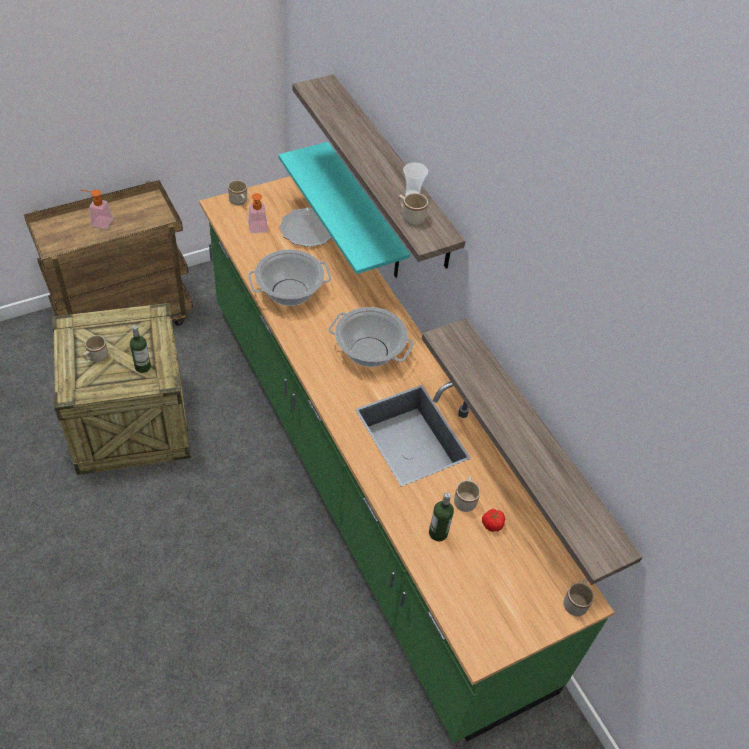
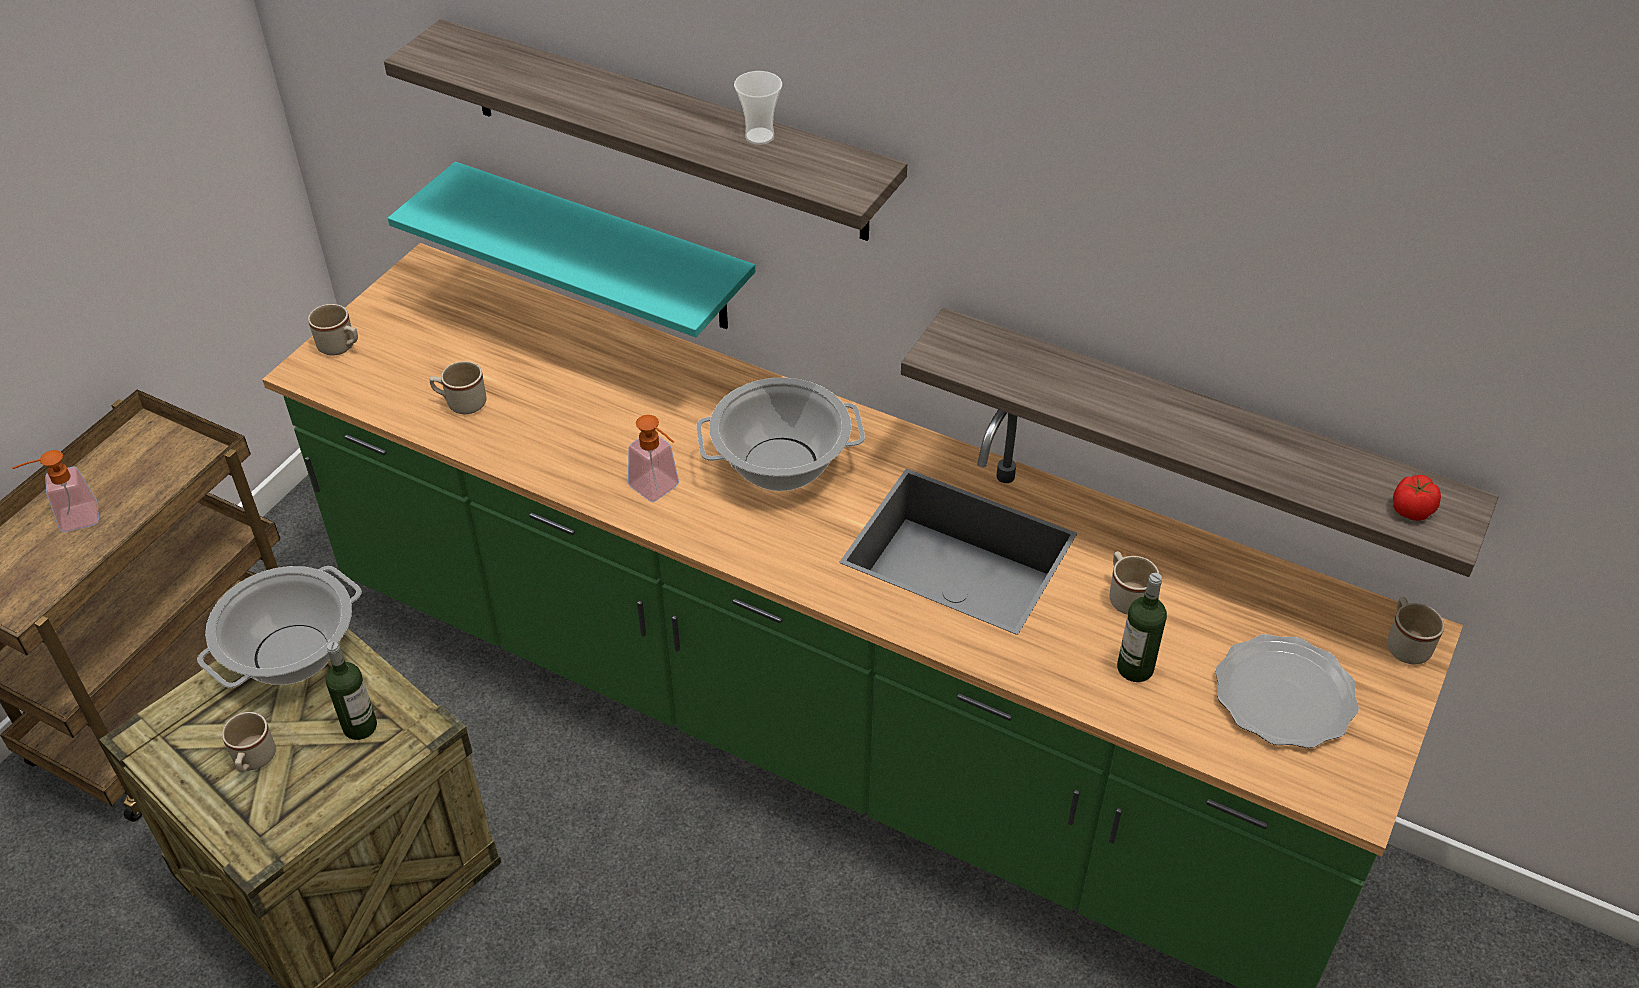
camera: 30 degrees left, 5 degrees down
(258, 230) = (417, 374): soap dispenser -> soap dispenser (659, 490)
(289, 293) = (564, 444): cooking pot -> cooking pot (291, 655)
(308, 229) = (504, 332): plate -> plate (1284, 694)
(410, 217) = (790, 168): beige mug -> beige mug (461, 403)
(491, 524) = (1195, 608): tomato -> tomato (1410, 510)

